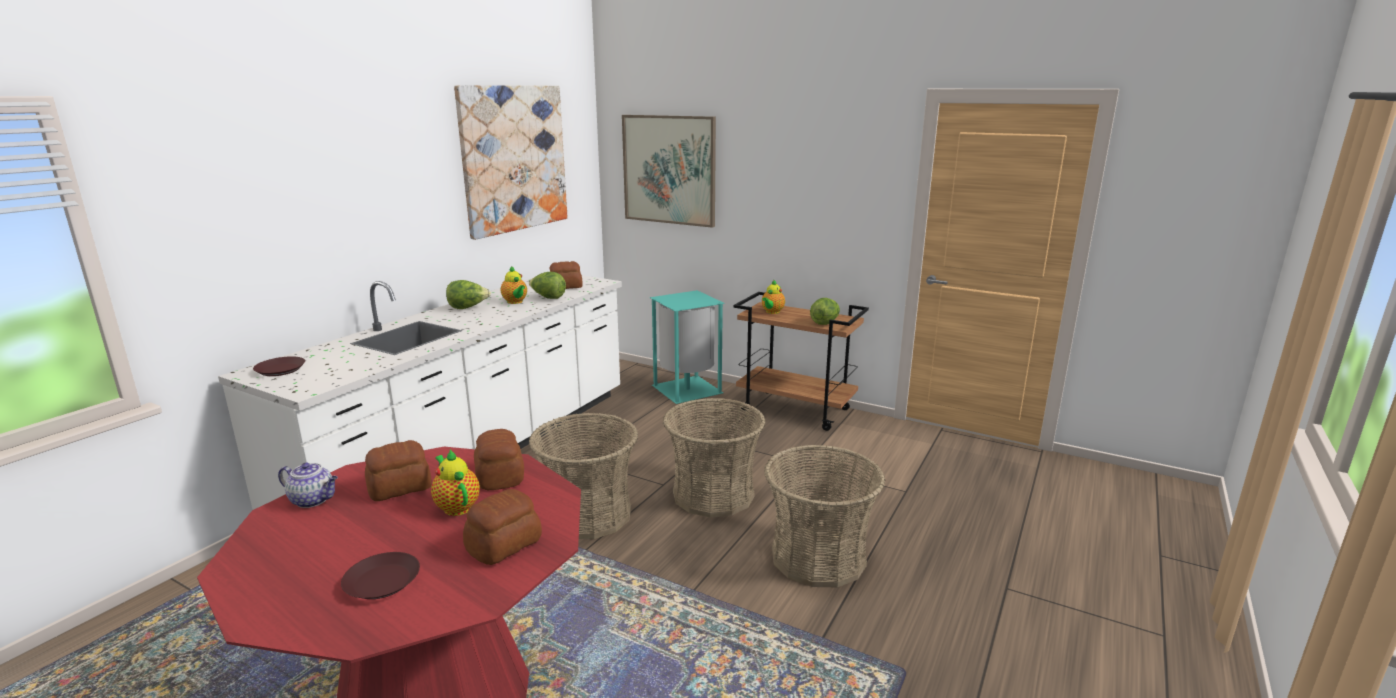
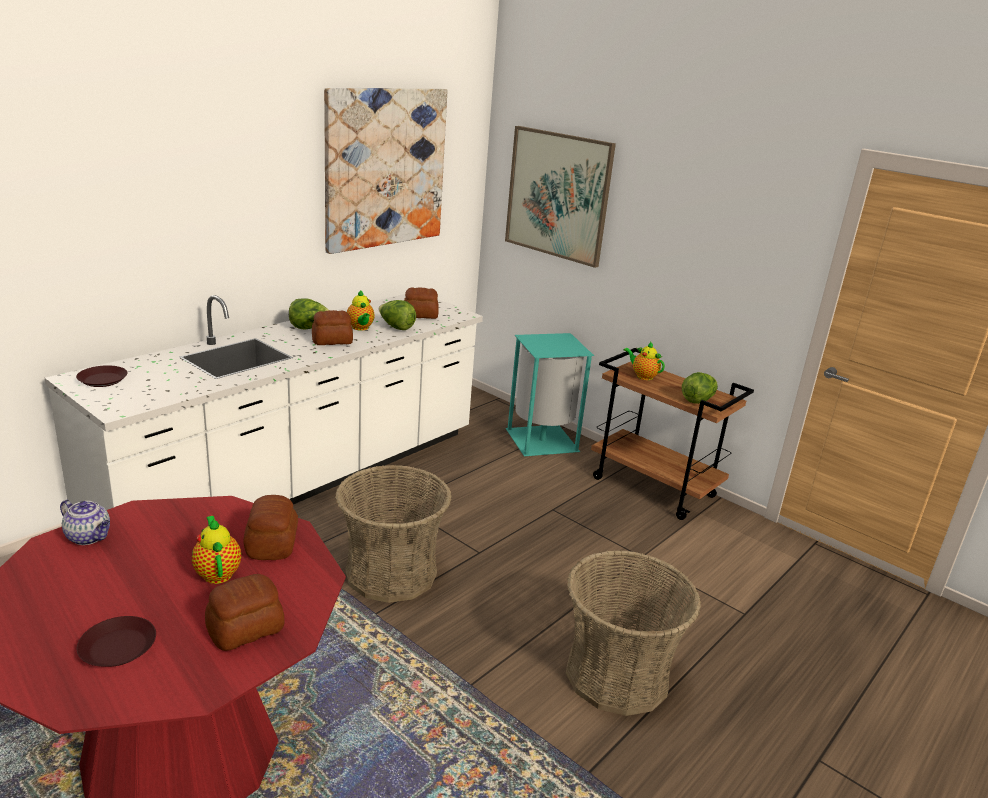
camera: 10 degrees right, 5 degrees up
(401, 488) = (173, 539): bread -> bread (332, 341)
(713, 494) = (528, 575): basket -> none
(772, 312) = (642, 376): teapot -> teapot turned 90 degrees clockwise

